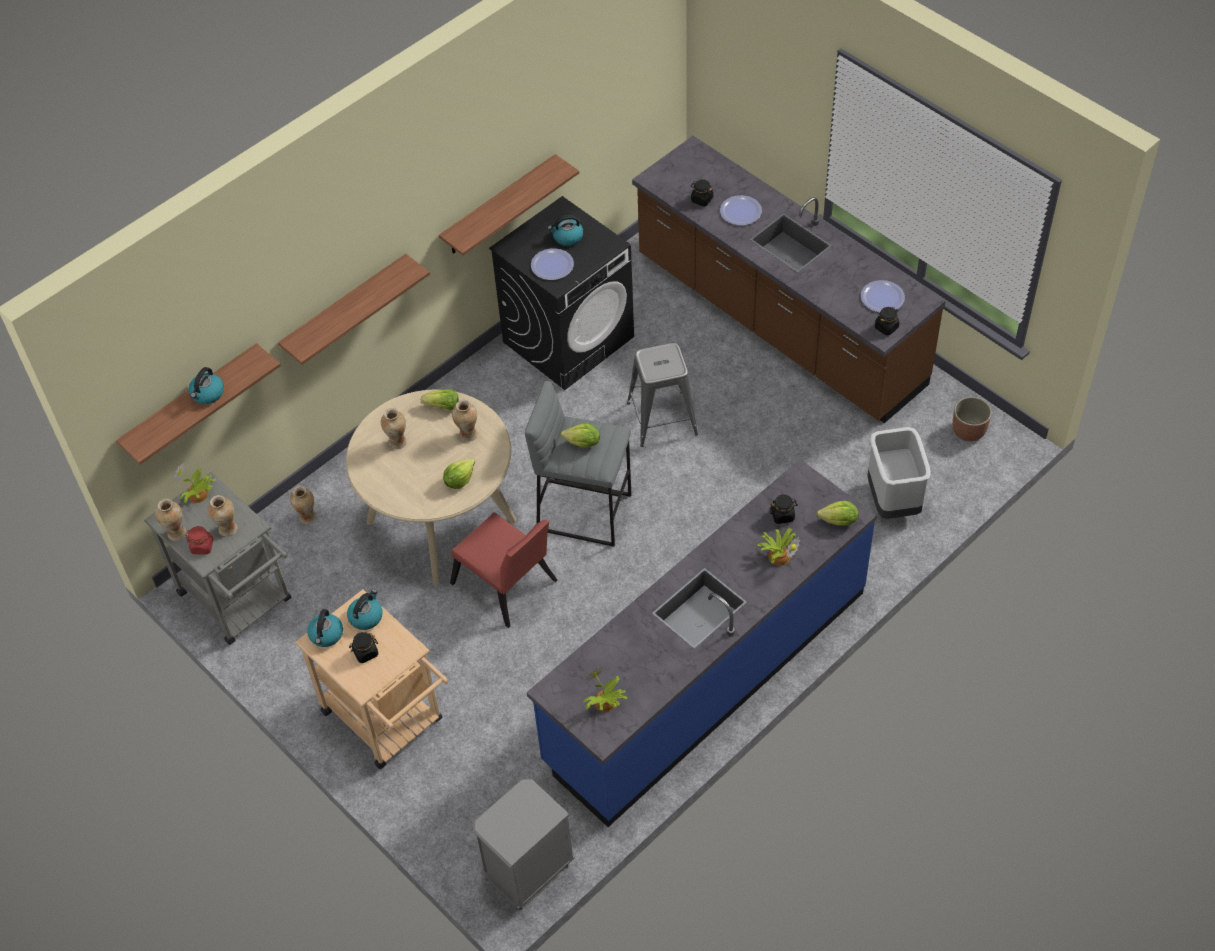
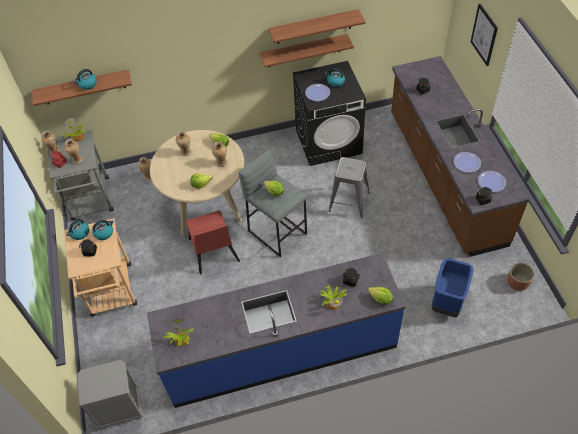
camera: 30 degrees right, 0 degrees up
(345, 309) = (191, 72): shelf -> shelf (314, 27)
(740, 211) = (440, 104): plate -> plate (466, 162)
(773, 85) = (484, 35): none -> picture
(894, 501) = (447, 303): grey trash can -> blue trash can

